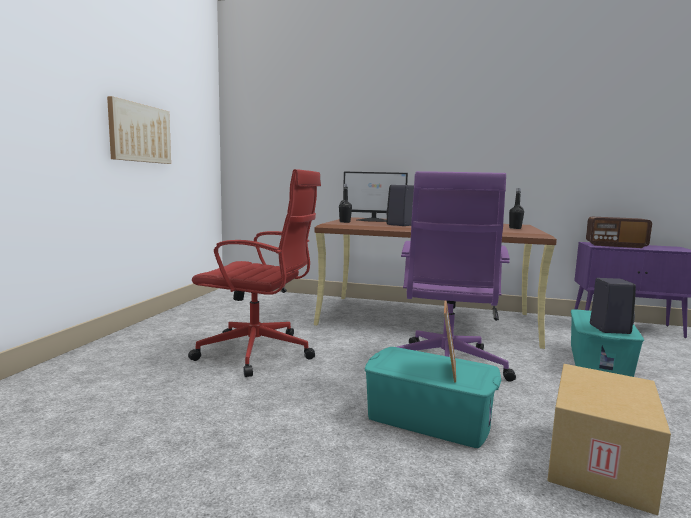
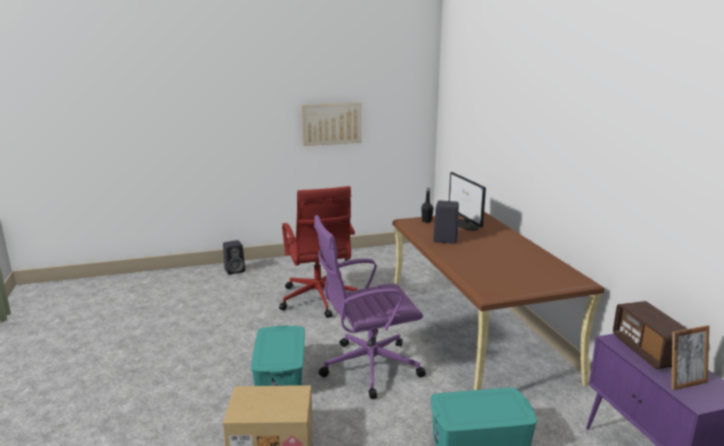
camera: 60 degrees right, 10 degrees up
(447, 371) = (276, 352): picture frame -> picture frame (684, 382)
(515, 228) = (520, 280): black bottle -> none
(608, 328) = (458, 410): black speaker -> black speaker (235, 270)

